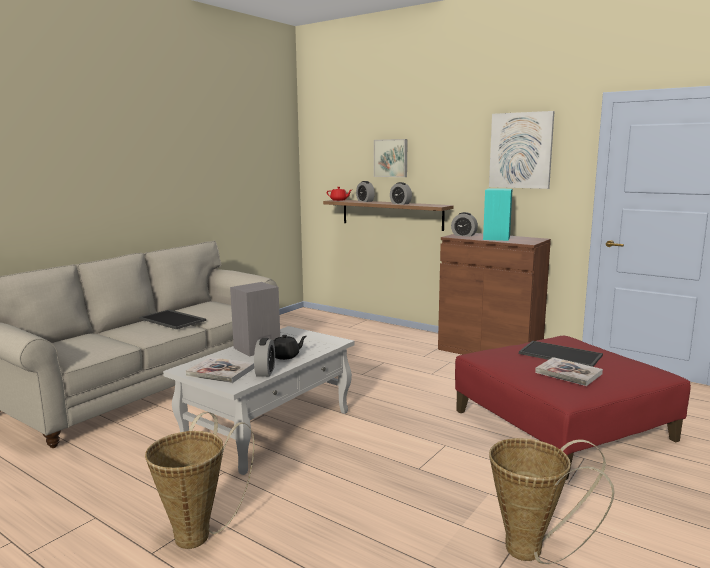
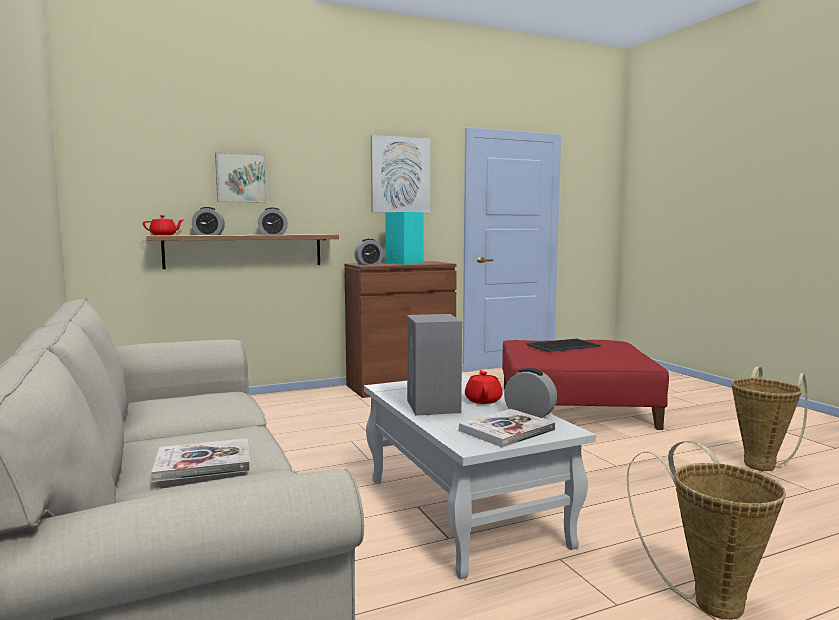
camera: 60 degrees left, 5 degrees down
(173, 319) = (196, 429): tray -> none
(286, 356) = (483, 400): black teapot -> red teapot
(568, 373) = (605, 352): book -> book (203, 463)

